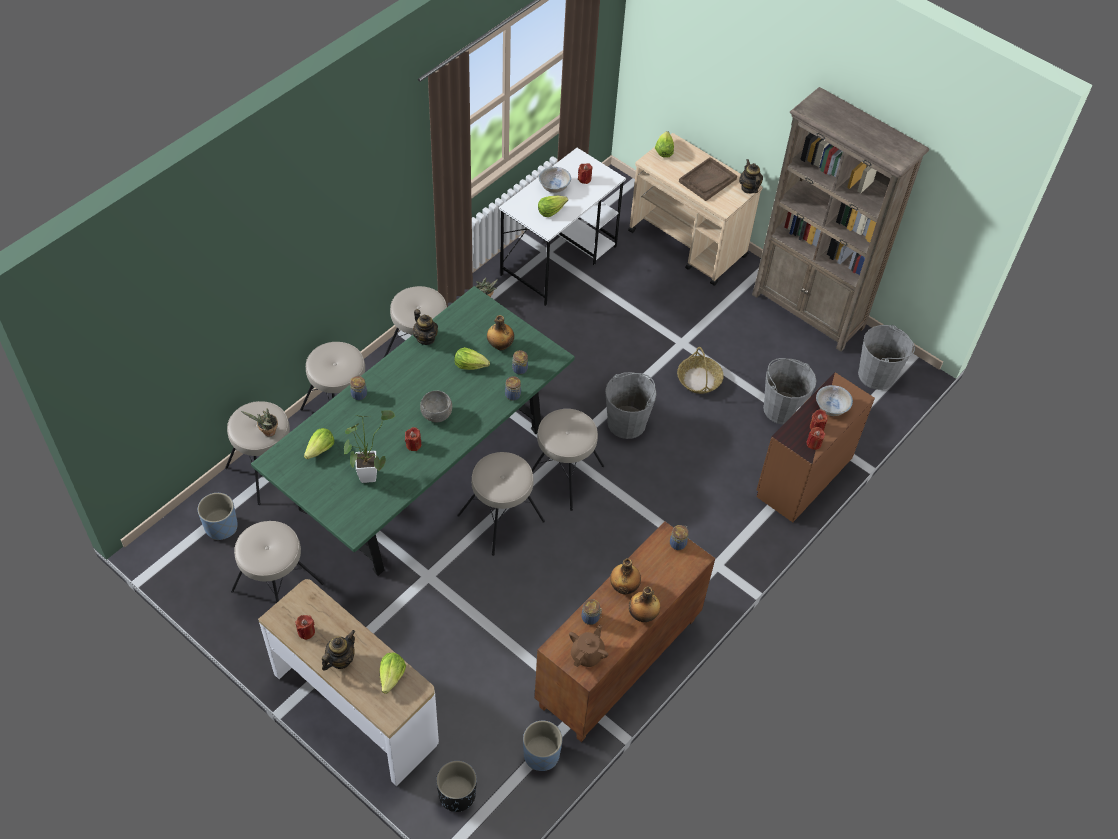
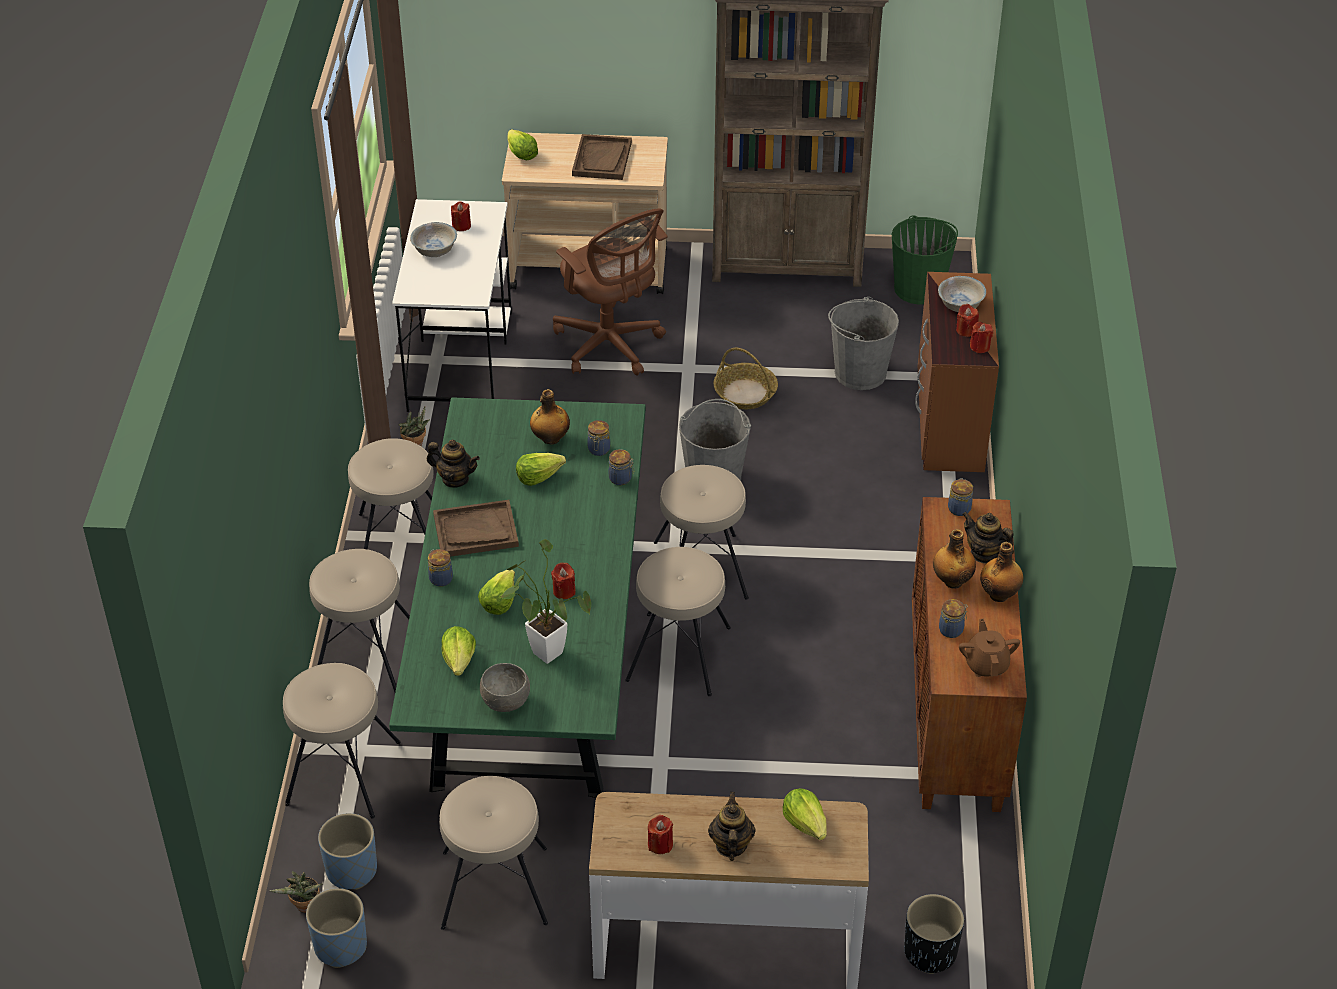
camera: 35 degrees left, 10 degrees down
(267, 432) = (353, 696): potted plant -> potted plant (304, 907)
(405, 377) = (475, 531): none -> brown tray
(437, 415) = (557, 547): grey bowl -> grey bowl (506, 702)
(541, 755) = (974, 852): blue planter -> blue planter (341, 946)
(551, 210) = (458, 275): lettuce -> lettuce (499, 601)
(651, 301) = (610, 346): none -> brown office chair
(749, 188) = (654, 145): teapot -> teapot (984, 554)
(877, 375) = (919, 288): grey bucket -> green bucket

